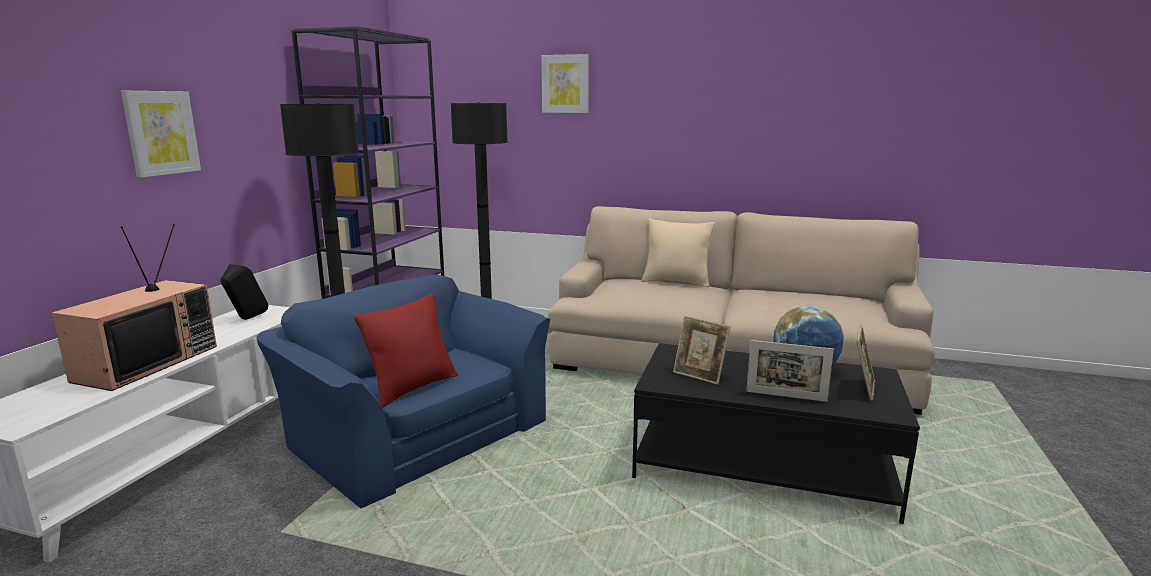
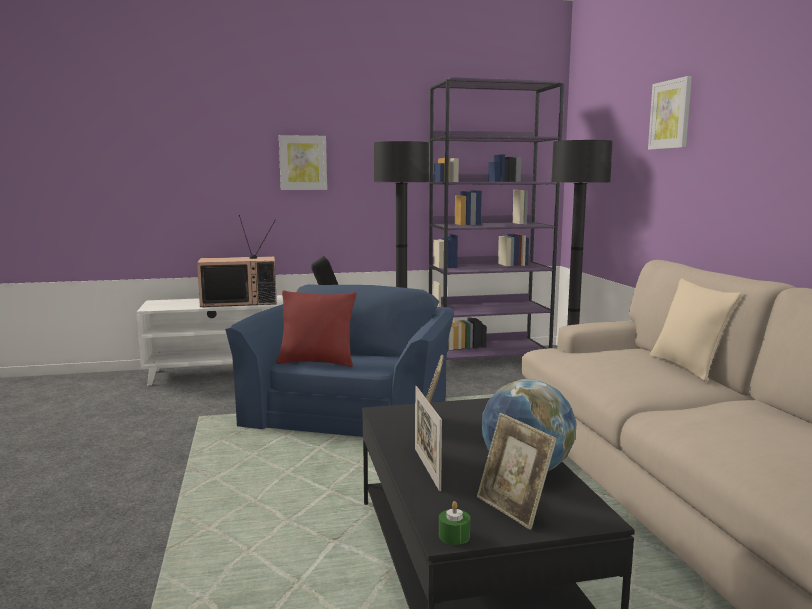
camera: 60 degrees right, 5 degrees down
(862, 388) = (513, 509): picture frame -> picture frame turned 60 degrees clockwise
(895, 413) = (454, 536): none -> green candle

